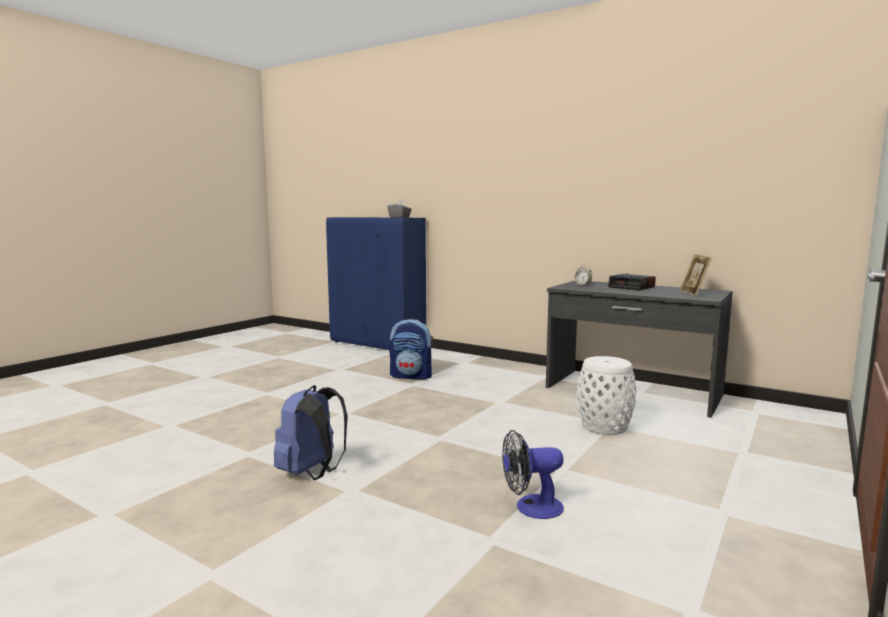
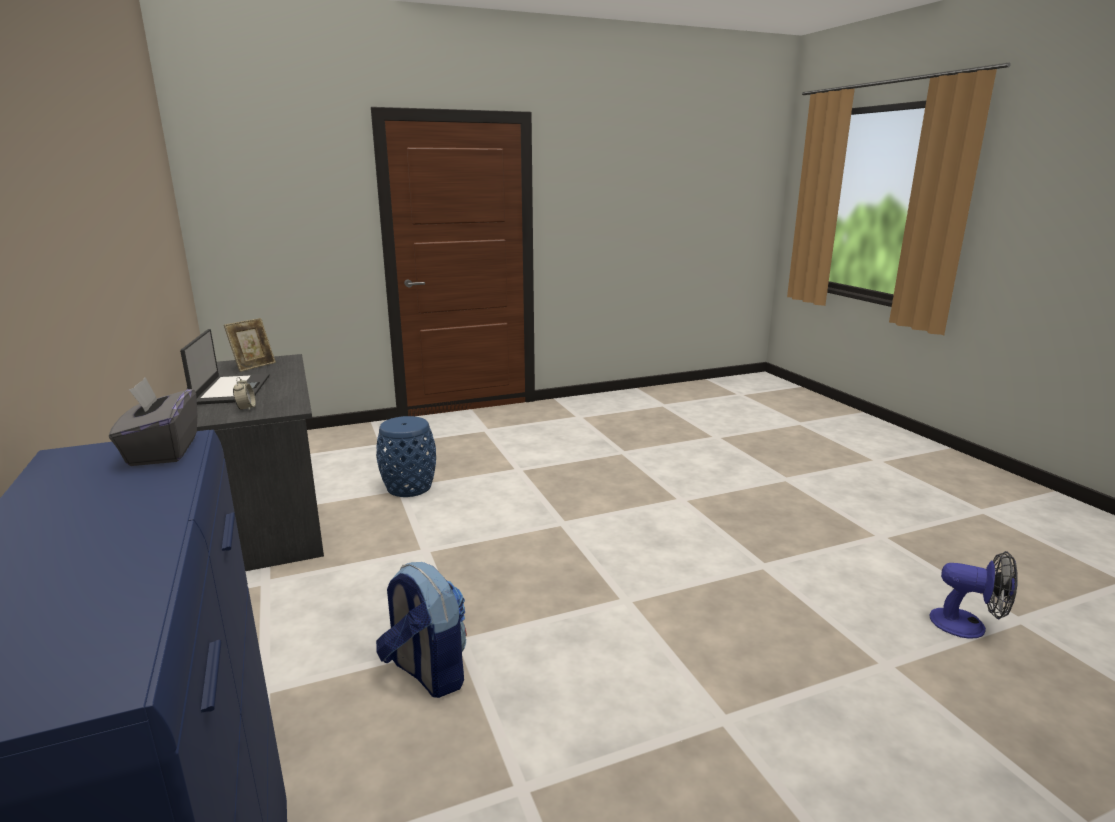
camera: 145 degrees left, 10 degrees up
(312, 473) = (706, 523): blue backpack -> none
(531, 508) = (578, 457): fan -> fan (968, 625)
(604, 427) = (409, 487): white stool -> blue stool
(632, 287) = (231, 390): alarm clock -> laptop

